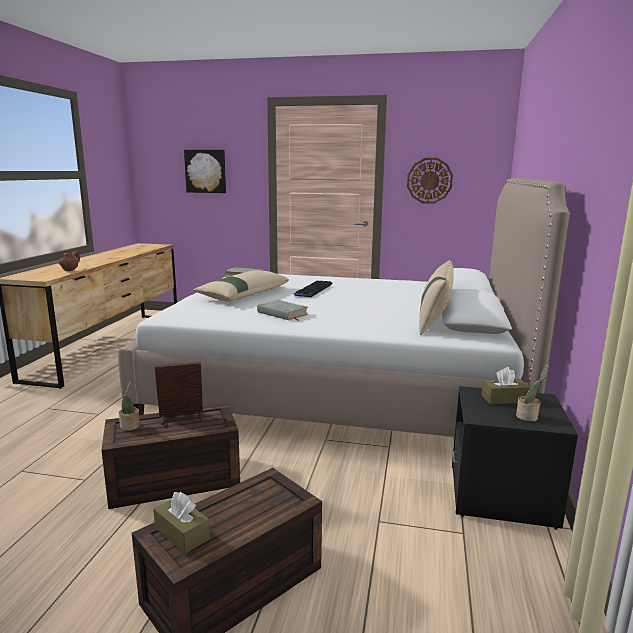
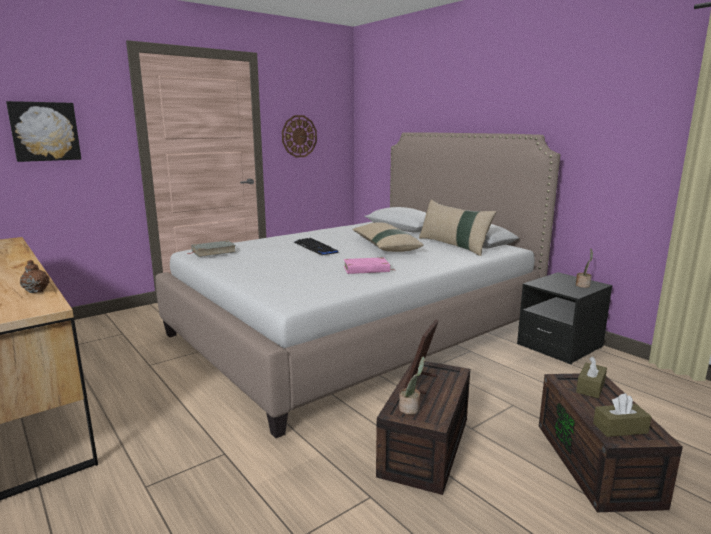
camera: 50 degrees left, 0 degrees up
(243, 294) = (277, 266): beige pillow -> beige pillow (385, 246)
(282, 313) = (366, 269): grey book -> pink book
(504, 399) = (554, 281): brown tissue box -> brown tissue box (590, 387)

